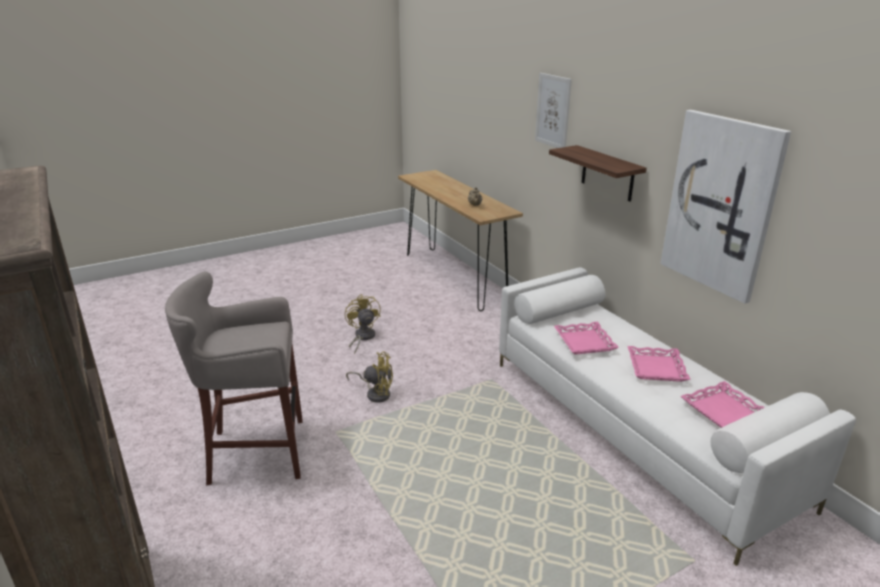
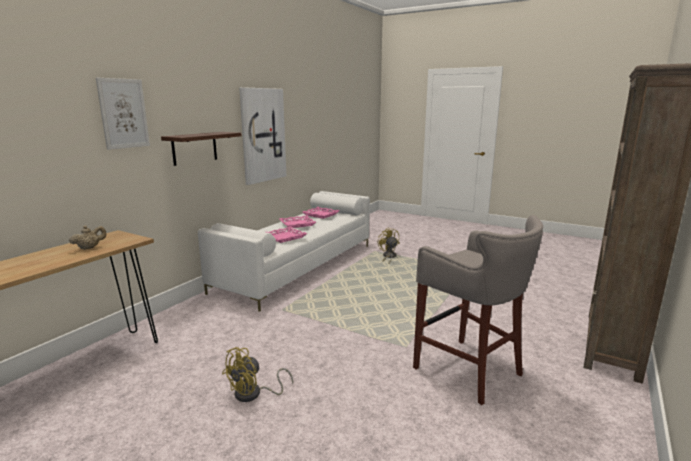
camera: 120 degrees left, 10 degrees down
(376, 393) = (343, 348): yellow fan -> yellow fan (388, 257)

